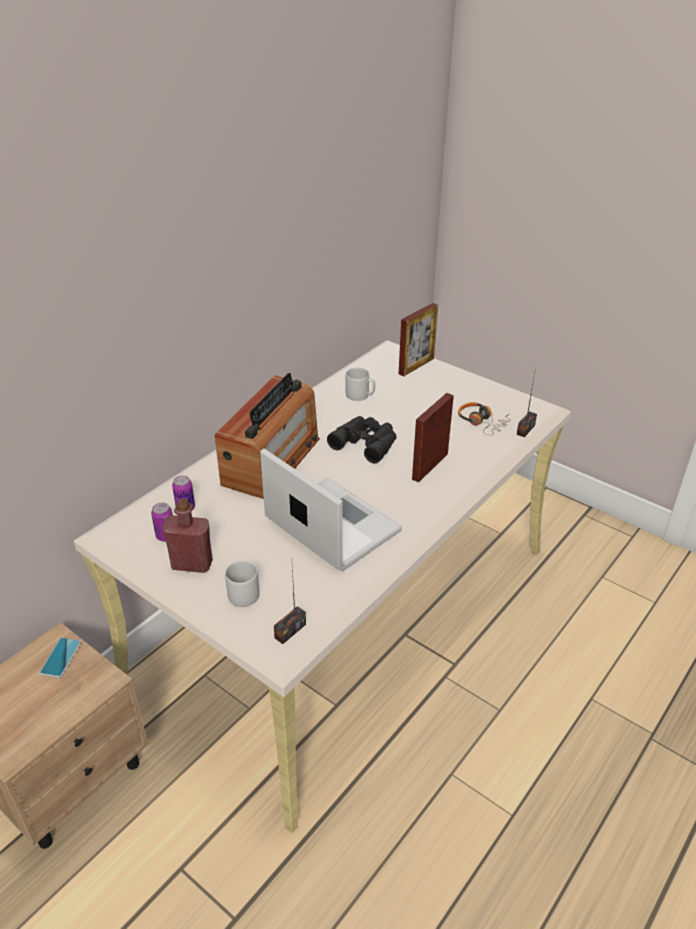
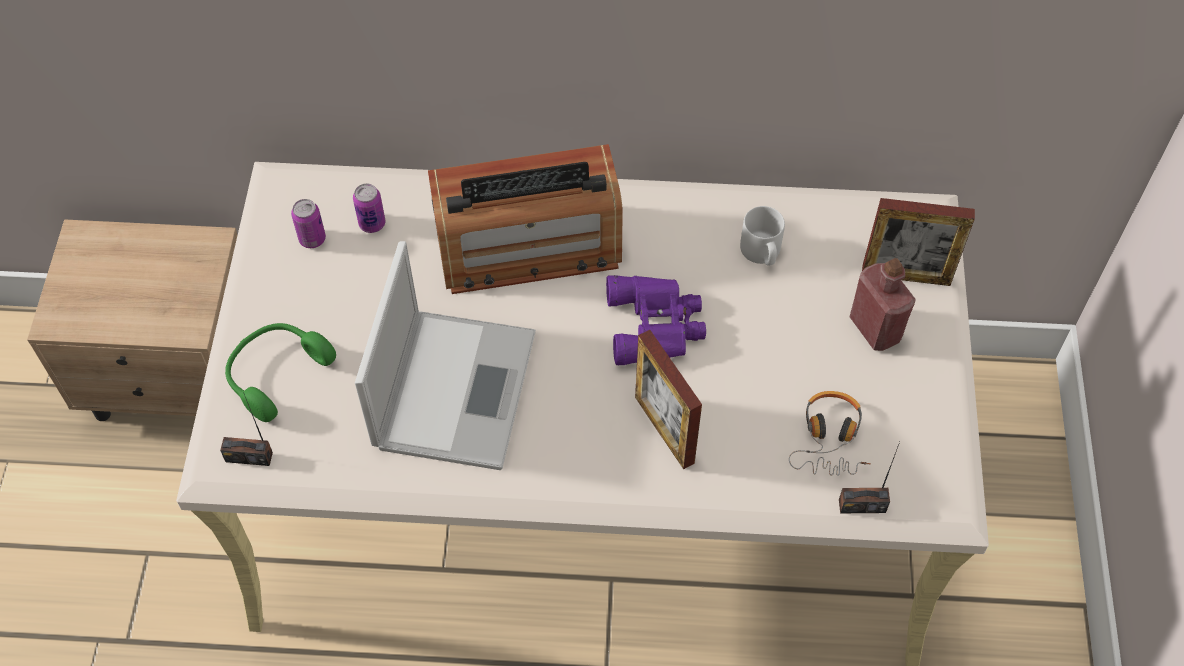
camera: 55 degrees right, 20 degrees up
(61, 658) = (190, 266): phone -> none
(192, 564) = (285, 295): red bottle -> red bottle (875, 328)
(243, 592) = (276, 373): grey mug -> green headphones
(366, 442) = (656, 325): black binoculars -> purple binoculars
(430, 466) = (664, 430): picture frame -> picture frame turned 120 degrees counterclockwise

